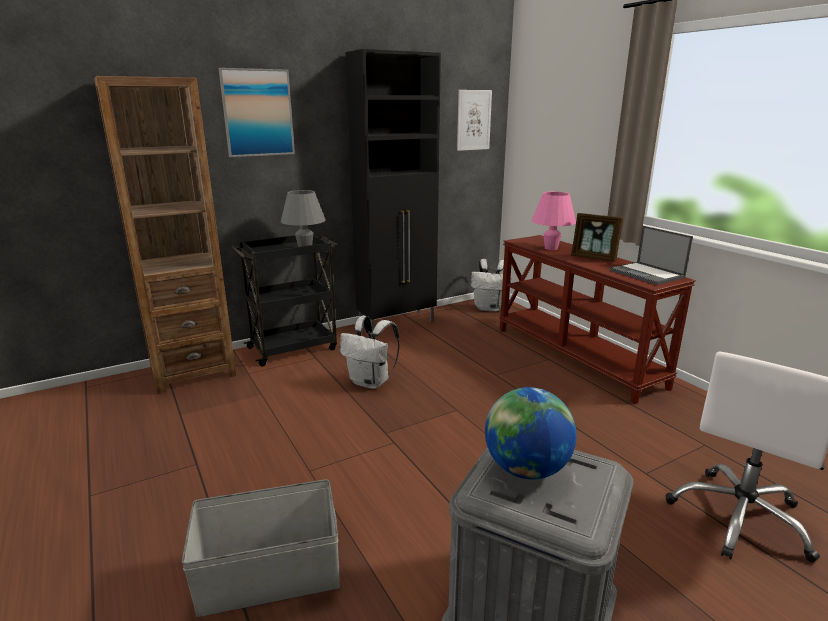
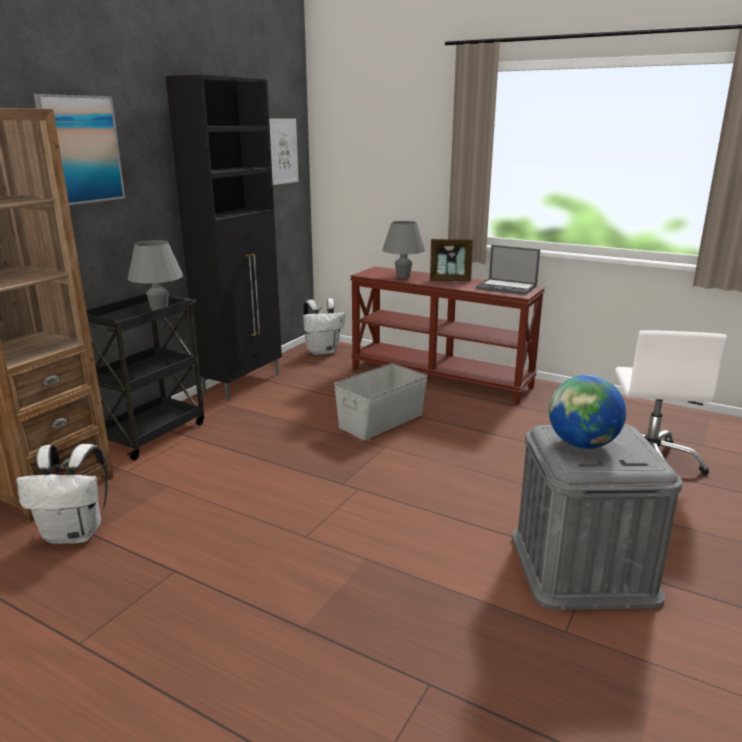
camera: 30 degrees left, 0 degrees up
(270, 576) = (368, 627): grey storage box -> grey storage box (382, 421)
(371, 382) = (278, 444): white backpack -> white backpack (75, 534)
(551, 248) = (403, 277): pink table lamp -> grey table lamp

